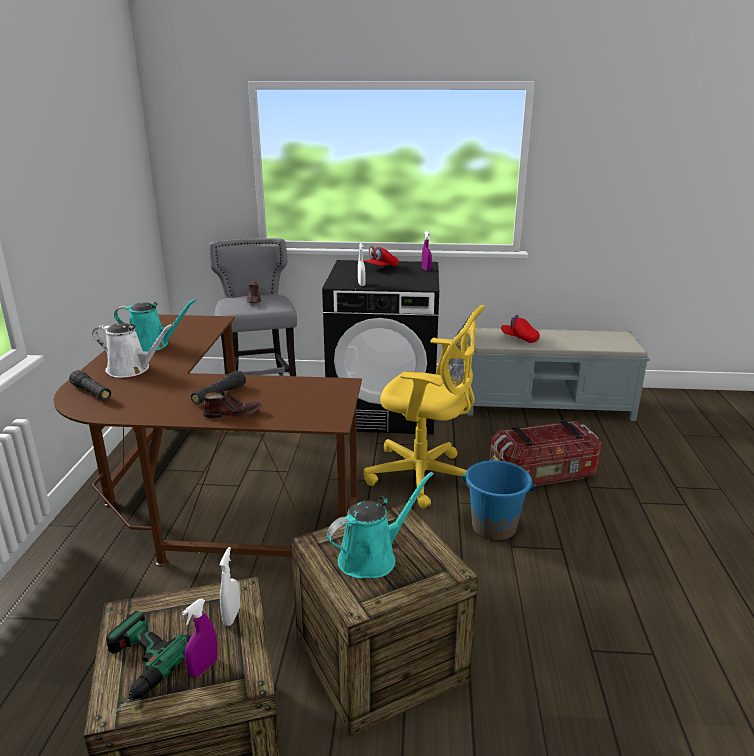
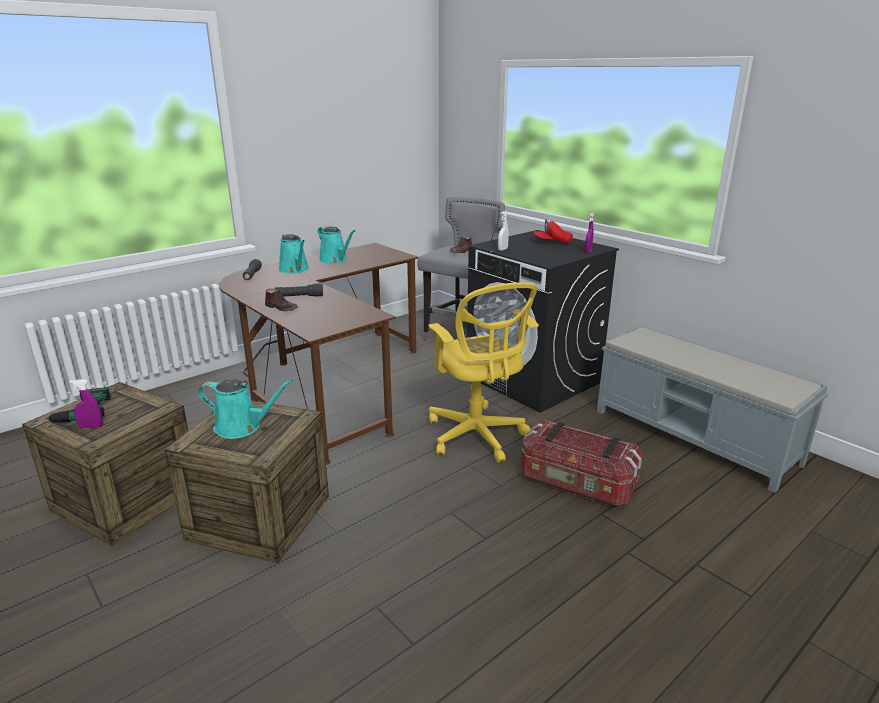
camera: 45 degrees right, 0 degrees up
(132, 369) = (295, 269): white watering can -> turquoise watering can
(232, 616) = (140, 414): white spray bottle -> none
(494, 527) = (464, 494): blue bucket -> none
(519, 338) = (667, 349): red cap -> none

